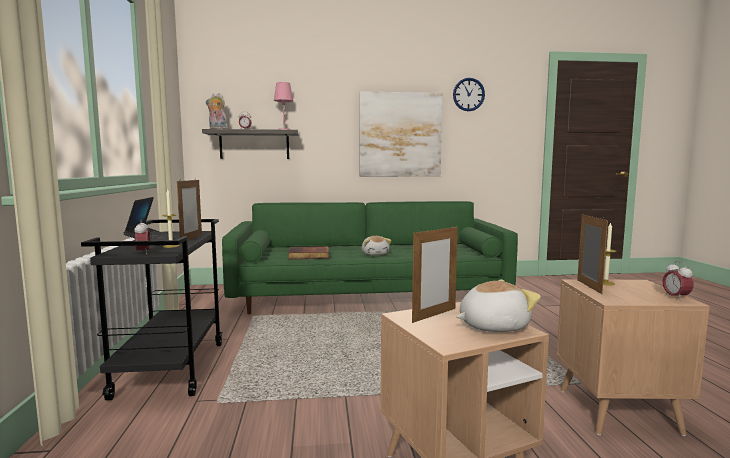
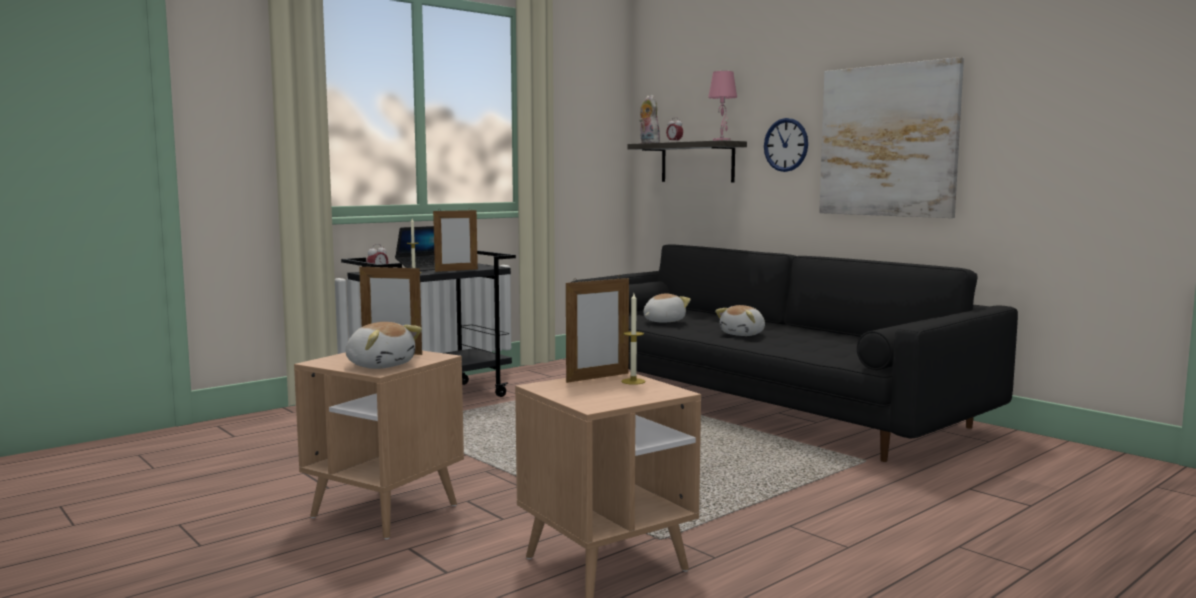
camera: 55 degrees right, 0 degrees up
(308, 256) = (663, 321): book -> plush toy
(368, 295) = (763, 403): green sofa -> black sofa
(468, 94) = (1019, 53): wall clock -> wall clock (786, 145)
(676, 298) = (602, 403): alarm clock -> none

